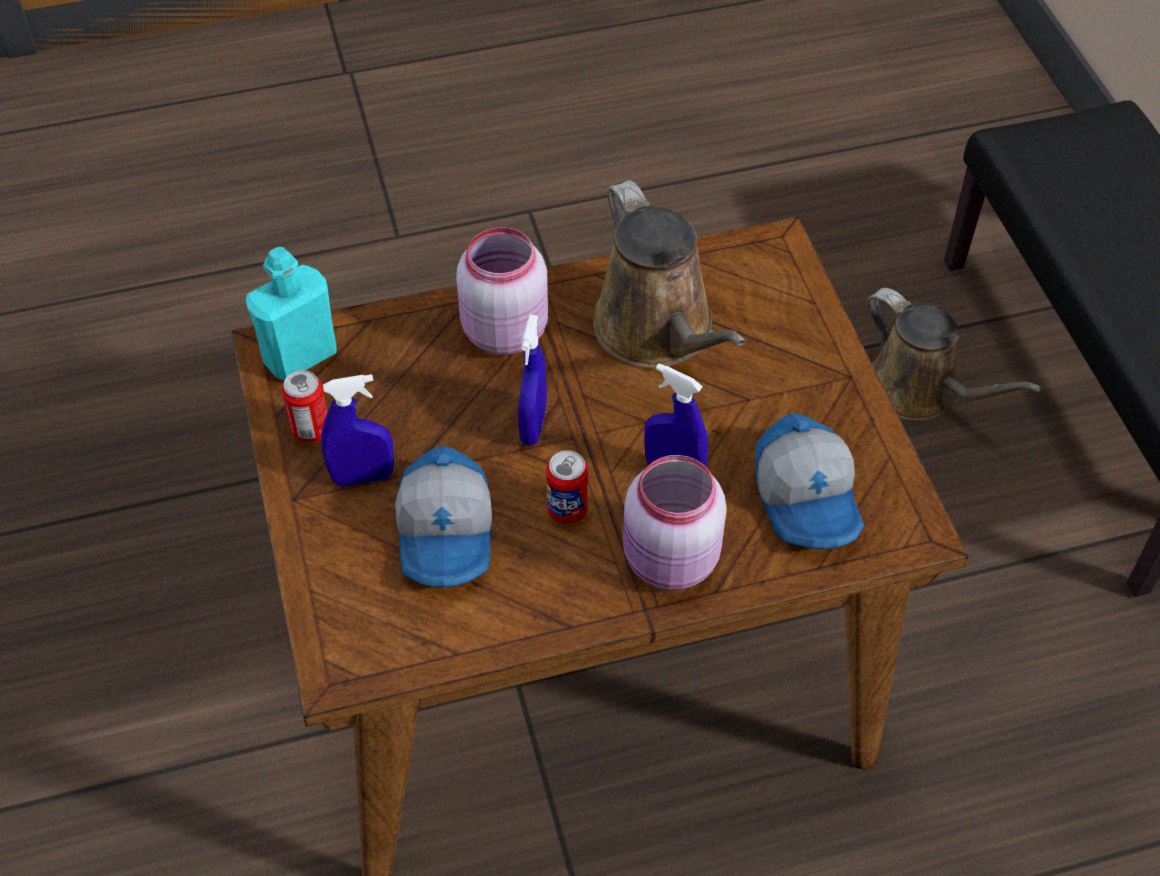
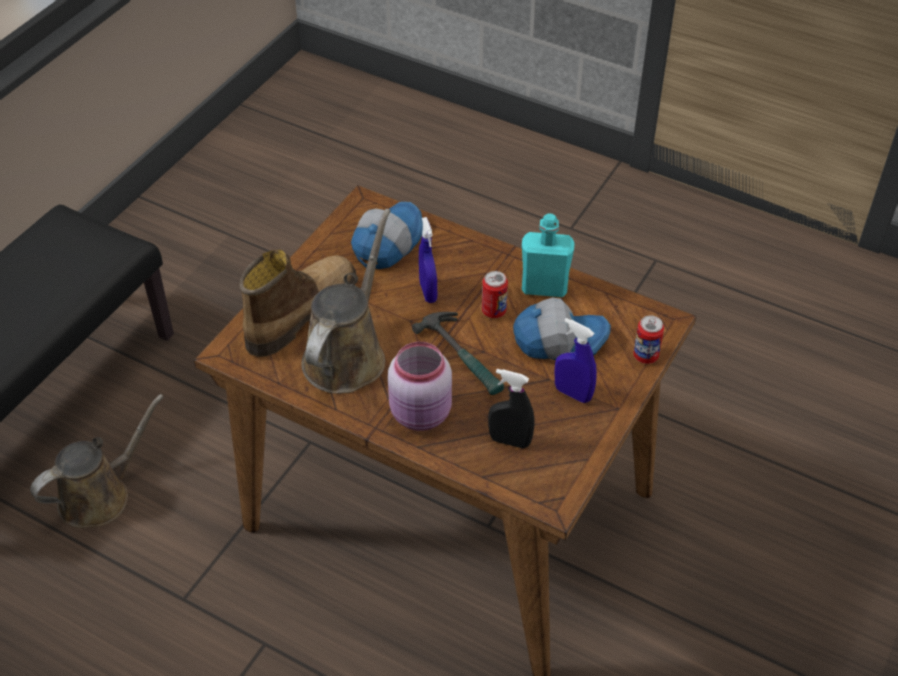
camera: 135 degrees left, 5 degrees down
(300, 356) = (542, 483): turquoise bottle -> turquoise bottle (544, 287)
(311, 429) = (576, 437): can -> can (645, 356)
(379, 373) = (509, 441): none -> black spray bottle
(448, 534) = (559, 339): cap -> cap turned 45 degrees clockwise
(533, 425) = (464, 357): blue spray bottle -> hammer
(669, 562) = (476, 262): pink jar -> none
(773, 336) = (300, 313): none -> boot
(920, 392) = (100, 495): brown watering can -> brown watering can turned 45 degrees clockwise

